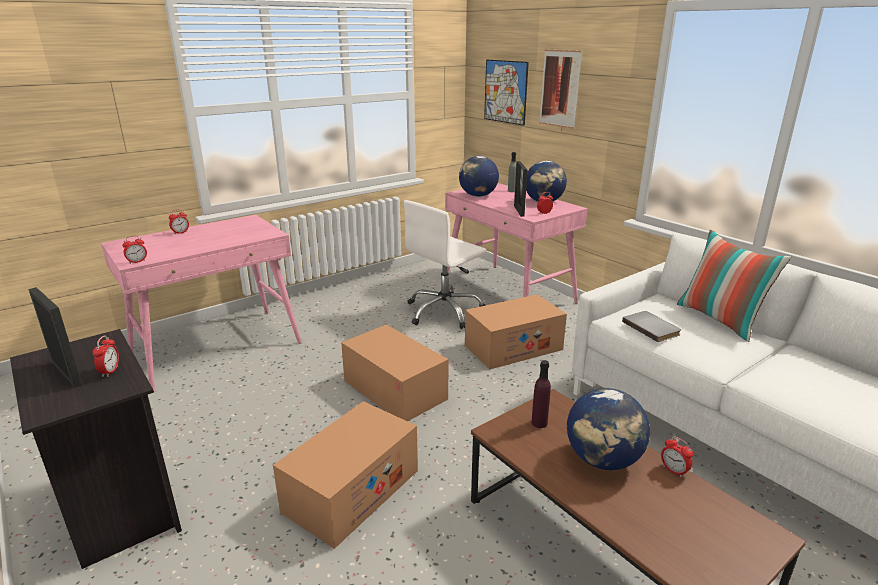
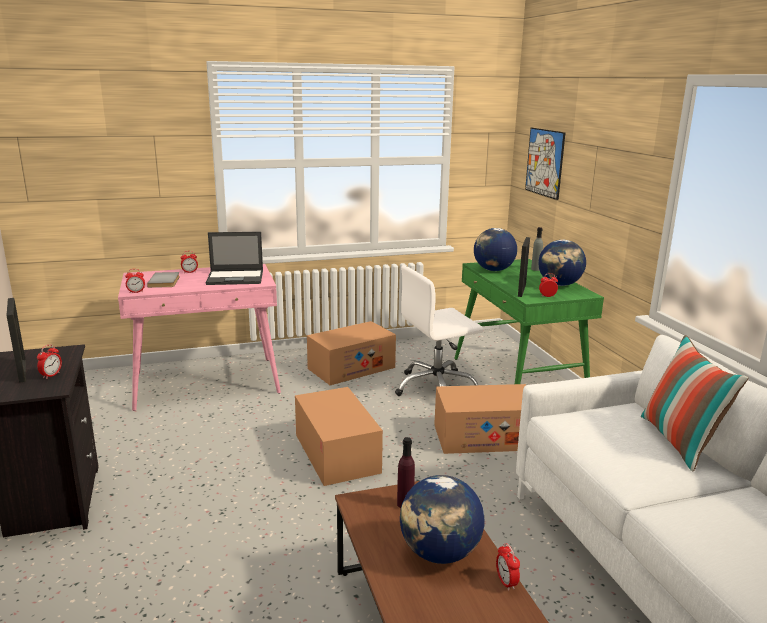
camera: 20 degrees right, 5 degrees down
(238, 232) = (236, 278): none -> laptop
(351, 490) = (239, 533): cardboard box -> cardboard box (351, 368)
(508, 293) = (518, 381): pink desk -> green desk
(560, 88) = (590, 163): picture -> none
(652, 328) = (588, 435): grey book -> grey book (165, 281)

